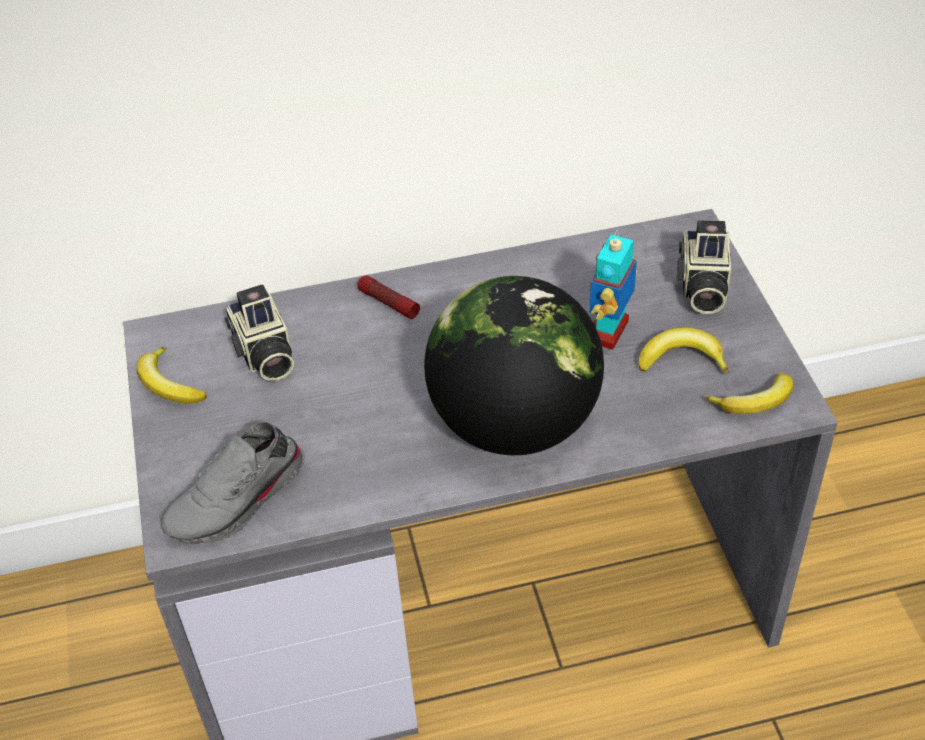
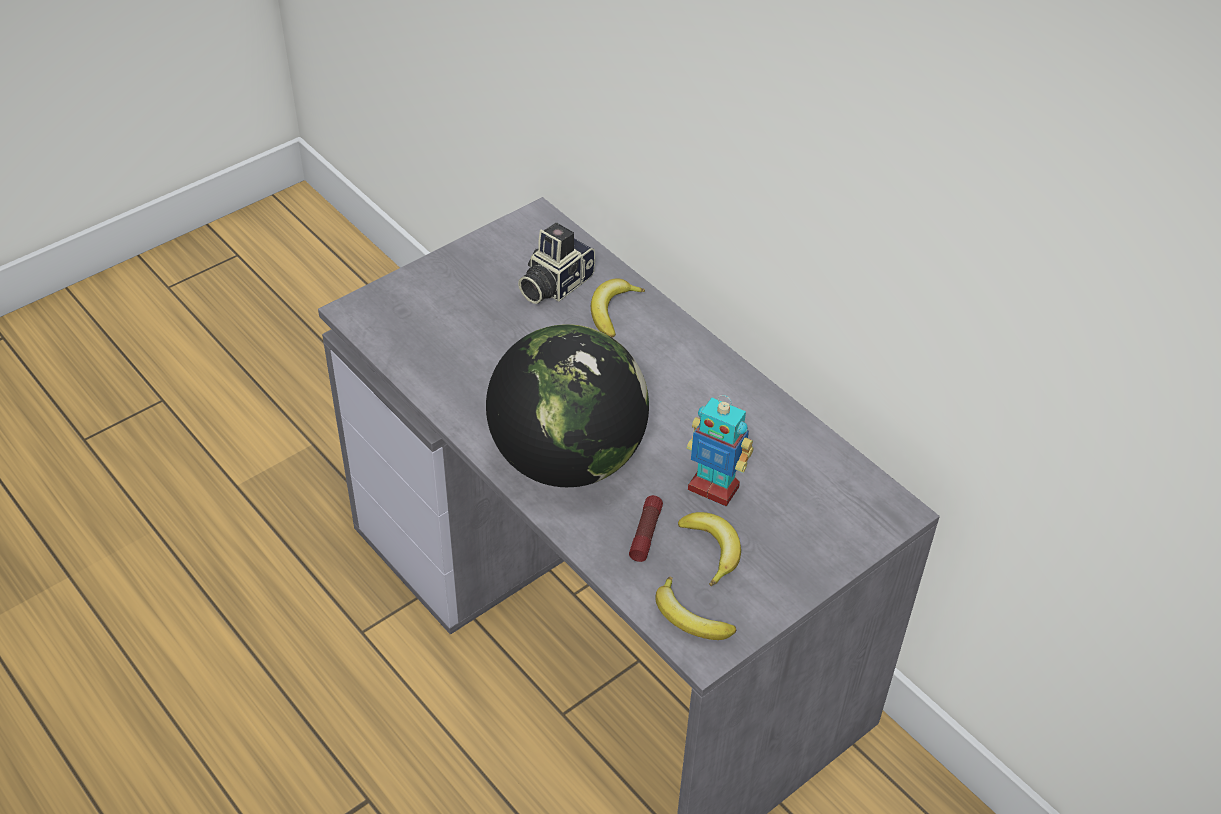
camera: 60 degrees right, 0 degrees up
(168, 384) = (493, 246): banana -> banana (612, 311)
(238, 501) = (403, 329): grey shoe -> none
(388, 303) = (656, 333): flashlight -> flashlight (645, 533)
(608, 332) = (714, 487): toy robot -> toy robot turned 150 degrees counterclockwise
(701, 287) = (817, 538): camera -> none

